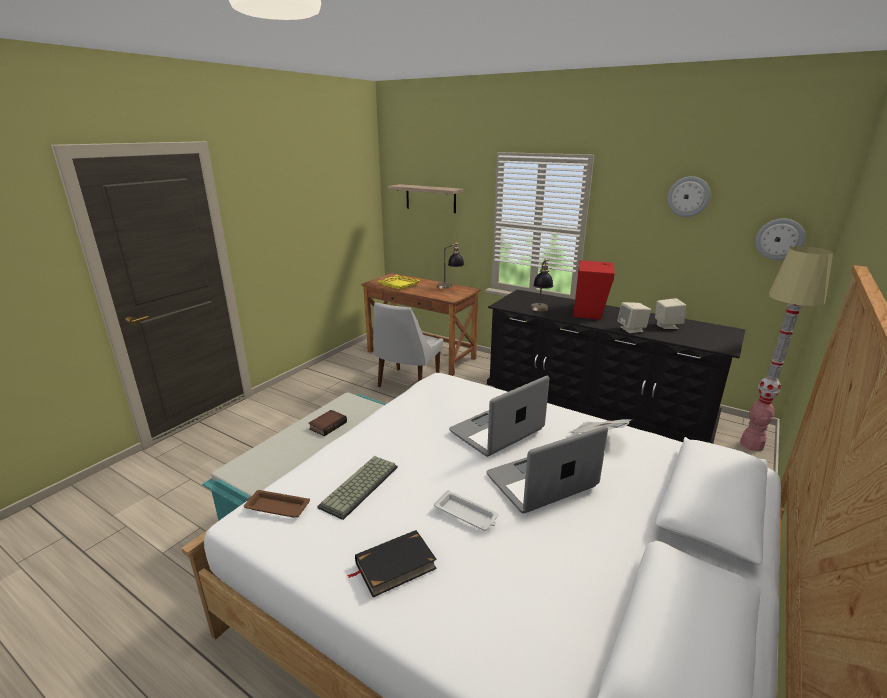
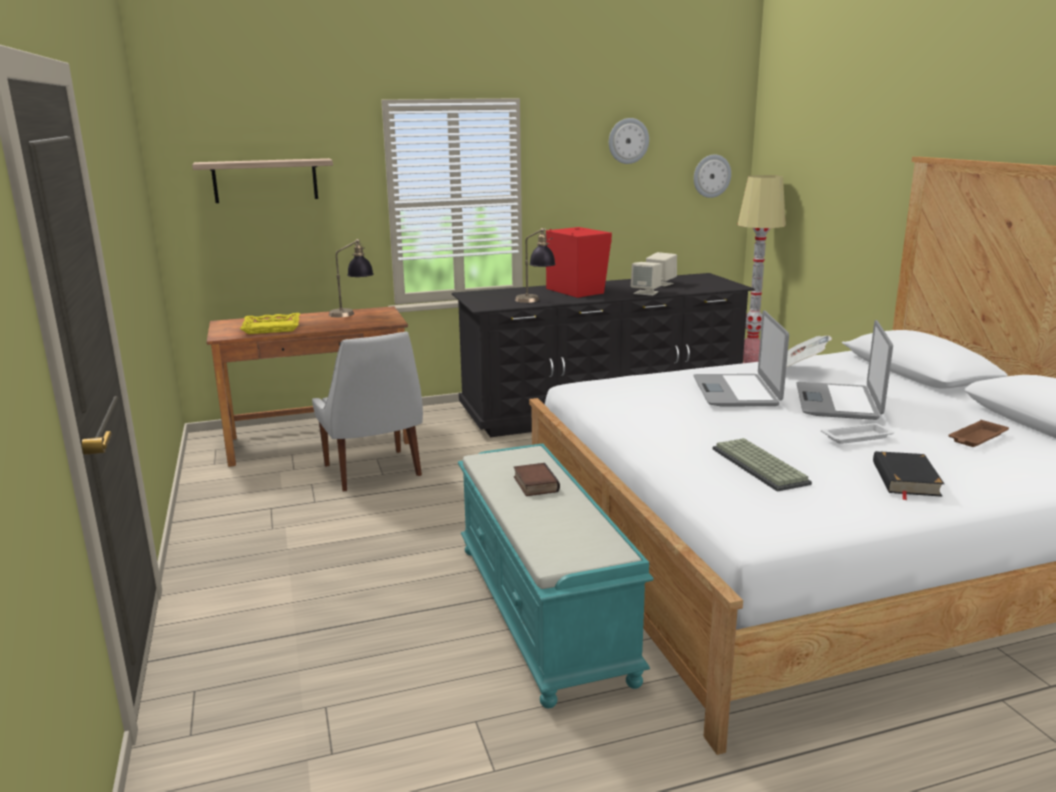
camera: 50 degrees left, 5 degrees down
(276, 507) = (752, 510): brown tray -> brown tray (976, 438)

